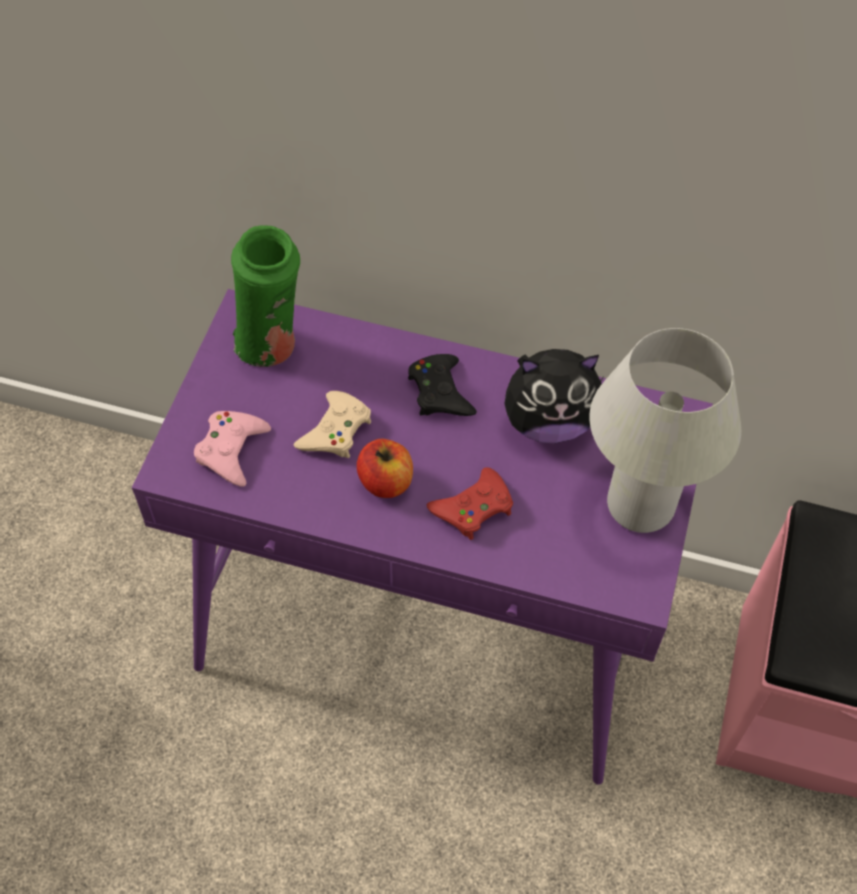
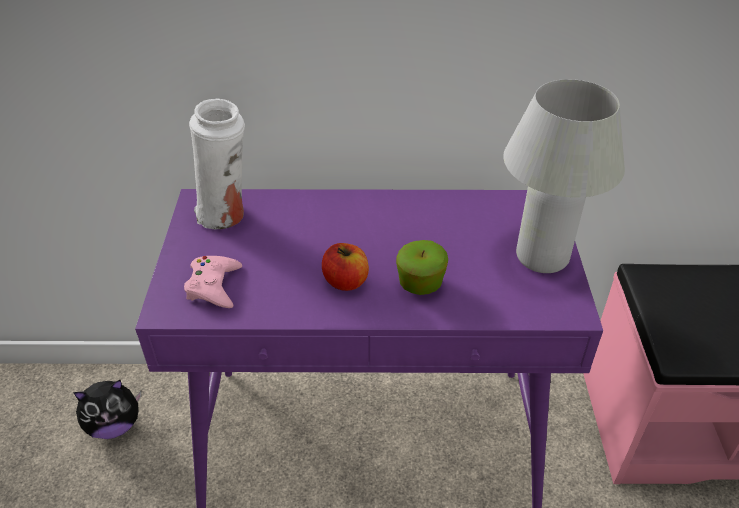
camera: 15 degrees left, 15 degrees down
(272, 347) = (226, 216): green vase -> white vase
(335, 431) = (294, 257): beige game controller -> none
(440, 392) = (364, 219): black game controller -> none
(473, 508) = (420, 284): red game controller -> apple
(548, 421) = (451, 221): plush toy -> plush toy (115, 425)

